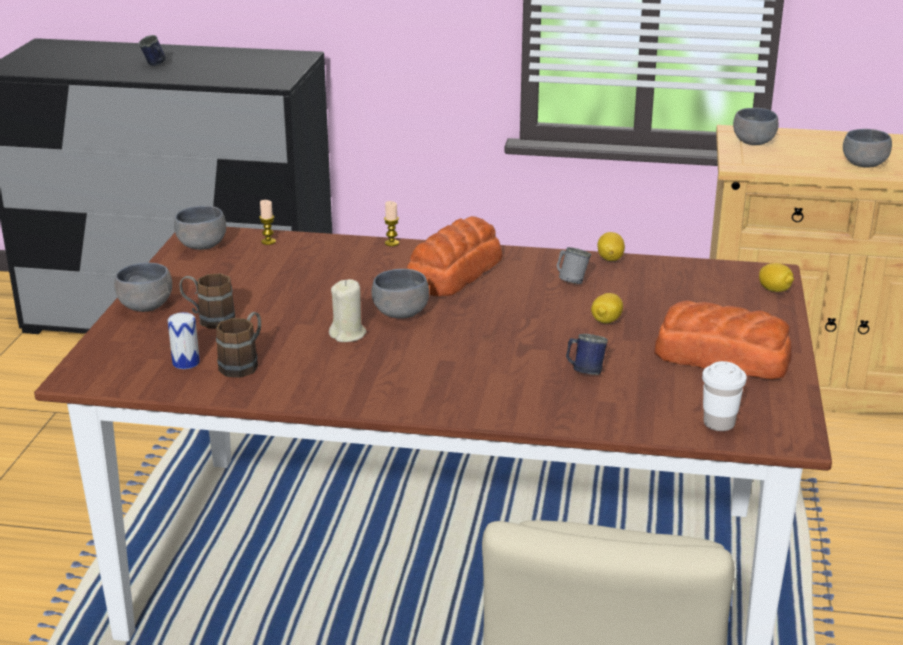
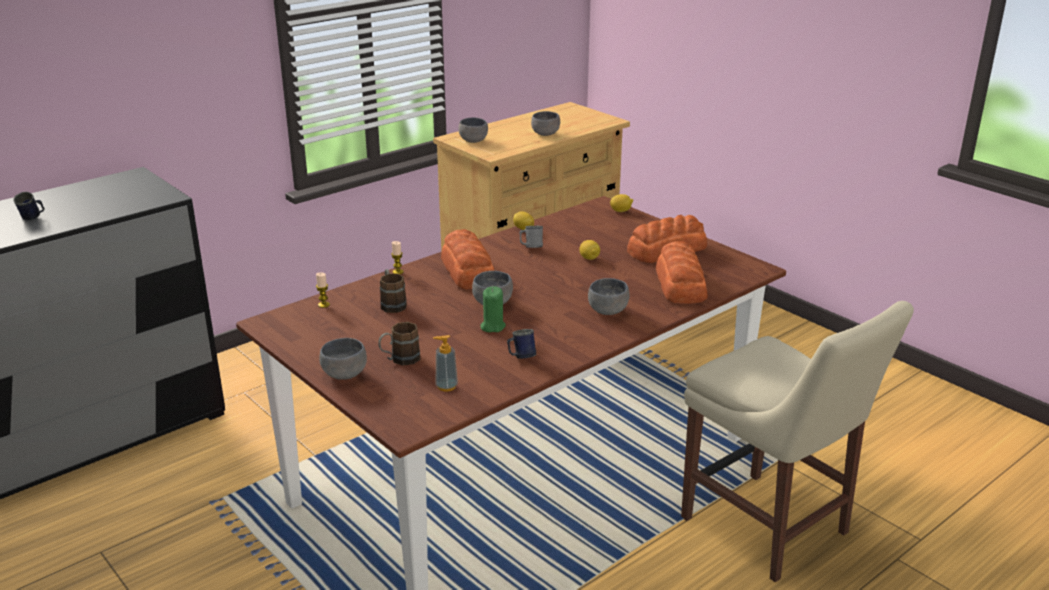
camera: 50 degrees left, 0 degrees up
(186, 362) = (446, 386): can -> soap dispenser
(200, 246) = (286, 328): grey bowl -> grey bowl (607, 312)
(244, 363) = (478, 369): brown mug -> brown mug (392, 304)
(348, 334) = (492, 326): beige candle -> green candle
(584, 371) = (632, 284): blue mug -> blue mug (521, 357)
(639, 401) = (680, 284): none -> bread
(719, 423) = (725, 277): white cup -> none

